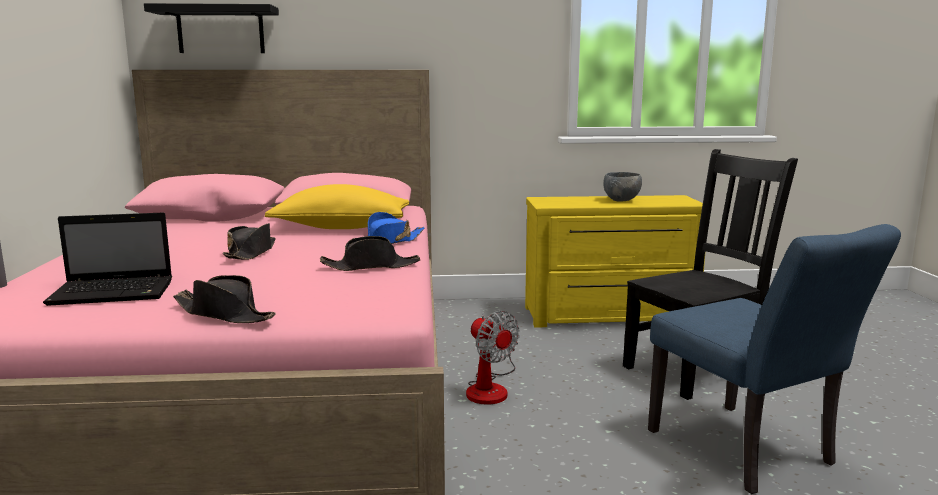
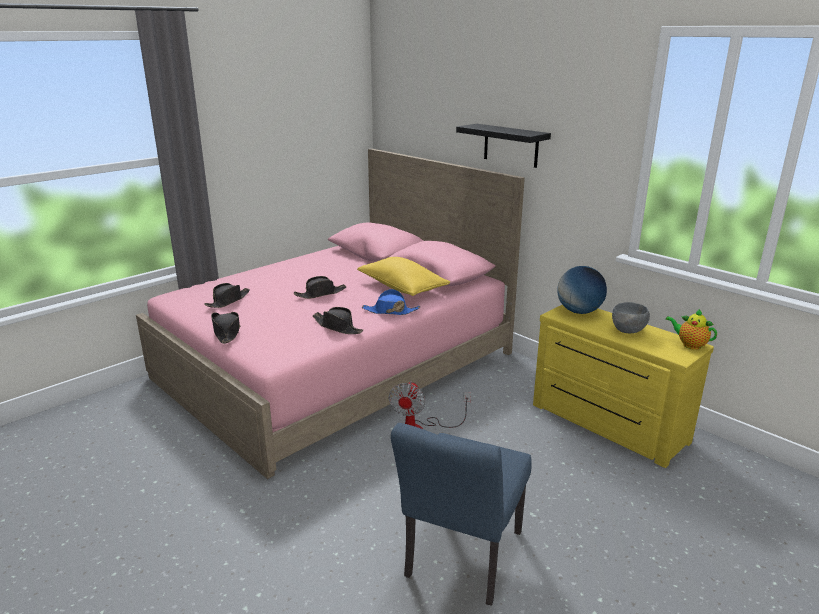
camera: 50 degrees right, 10 degrees up
(115, 293) = (228, 301): laptop -> black hat
(220, 30) = (413, 128): black shelf -> black shelf (511, 145)
(556, 200) = (579, 311): none -> globe
(675, 197) = (689, 345): none -> teapot
(696, 370) = (564, 497): black chair -> none

